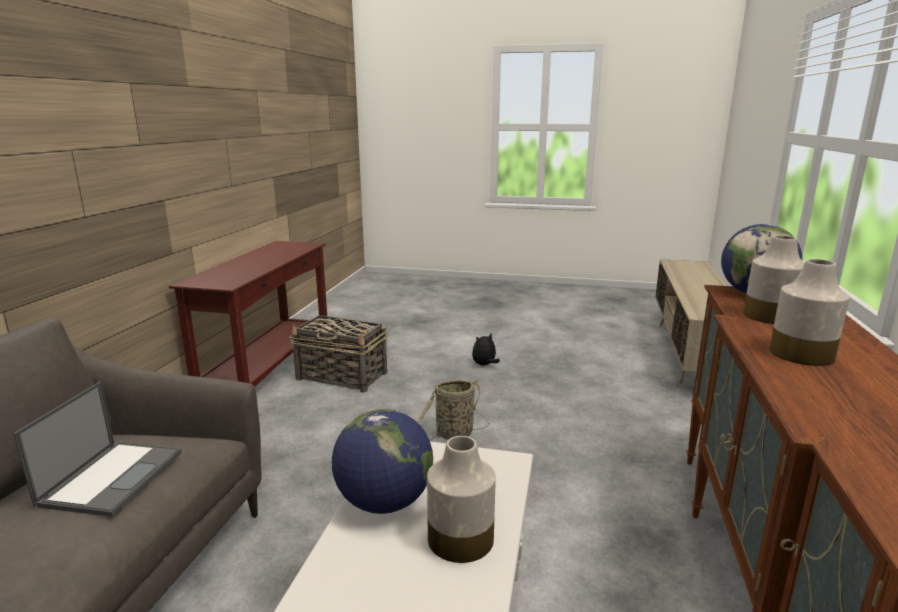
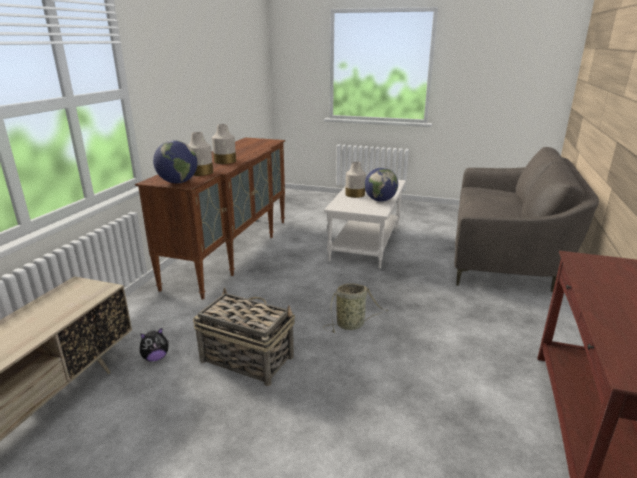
camera: 175 degrees left, 5 degrees up
(113, 477) = (489, 213): laptop -> none
(342, 376) = (479, 406): basket -> basket (246, 358)
(484, 365) = (306, 420): plush toy -> plush toy (155, 358)

